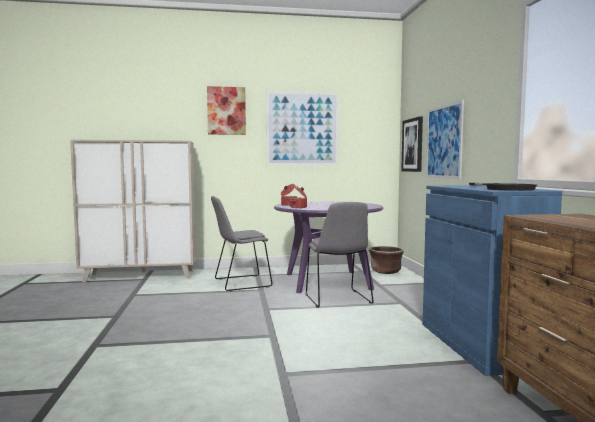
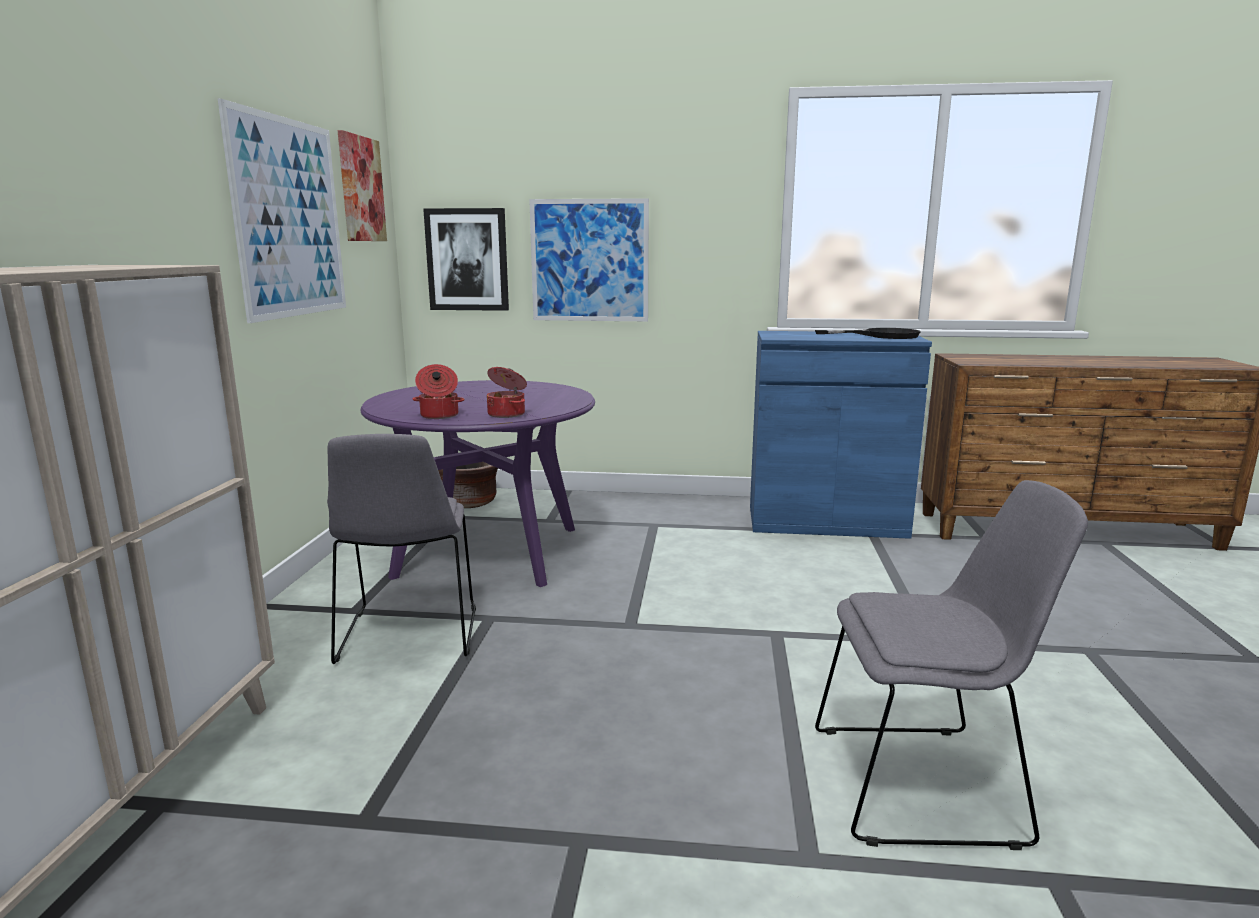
camera: 75 degrees left, 10 degrees up
(226, 111) = (142, 149): picture -> picture (361, 189)
(338, 300) = (612, 560): grey chair -> grey chair (924, 784)

